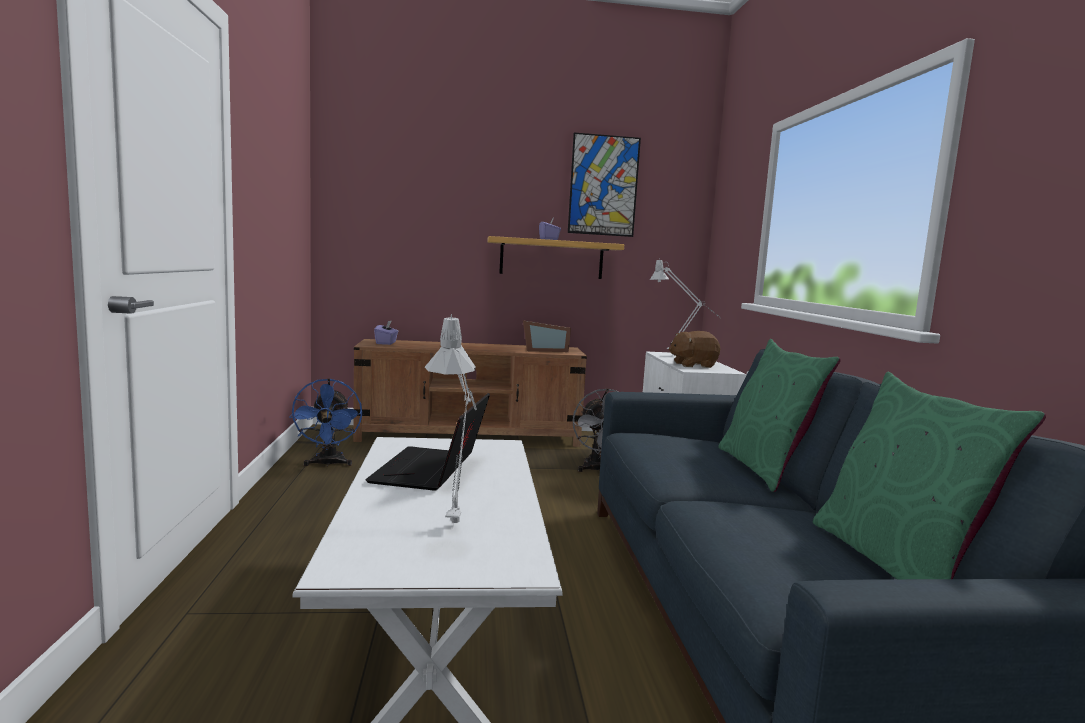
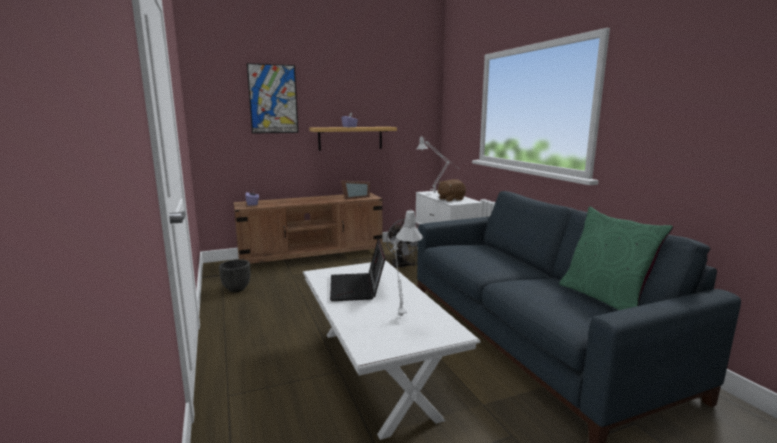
camera: 15 degrees left, 5 degrees up
(328, 464) = (237, 289): blue fan -> black planter
(603, 185) = (378, 89): picture -> picture (273, 99)
(765, 469) = (517, 257): green pillow -> none

